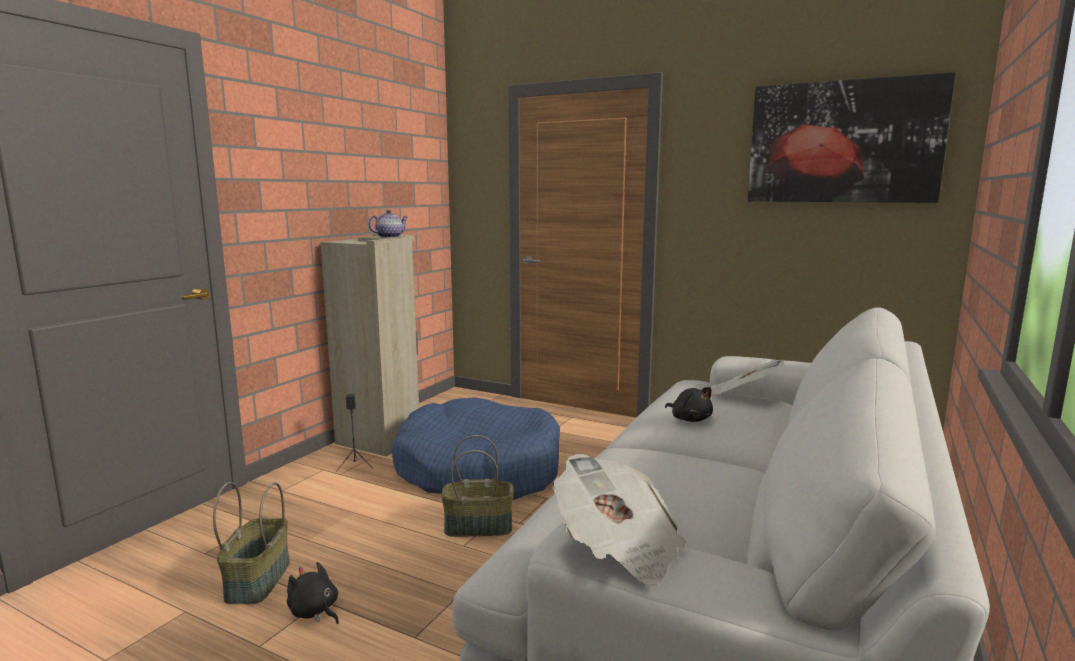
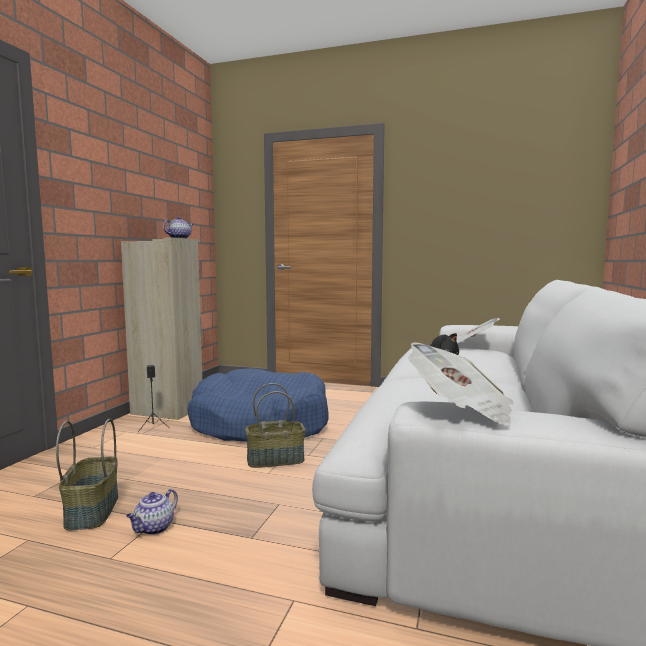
camera: 10 degrees left, 5 degrees down
(315, 612) = (154, 528): black plush toy -> teapot
(843, 142) = (516, 171): picture -> none

